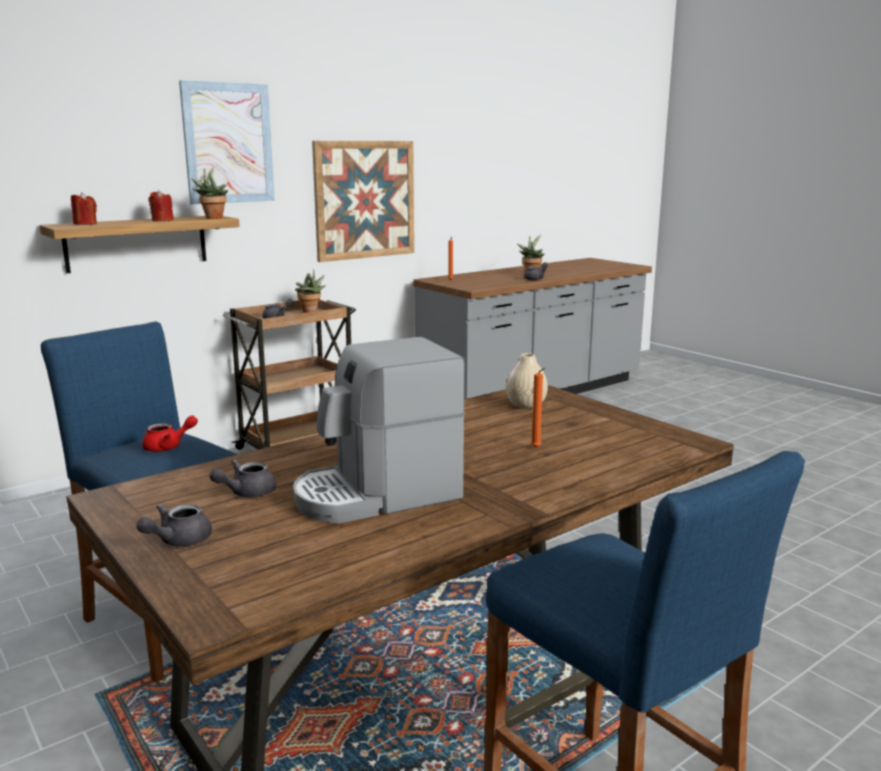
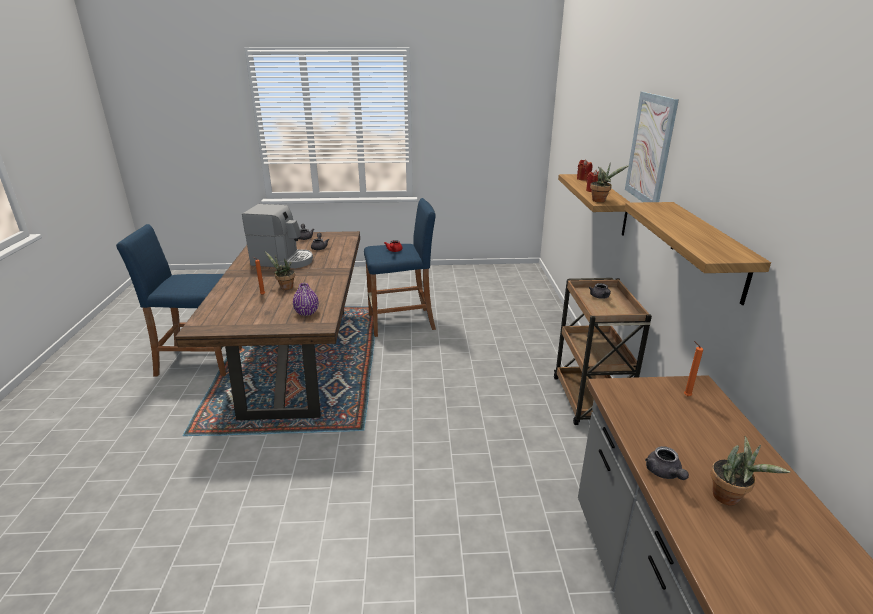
camera: 125 degrees right, 10 degrees up
(311, 311) = (619, 313): potted plant -> potted plant (284, 287)
(365, 200) = (709, 250): picture -> shelf
(377, 495) = (283, 261): coffee machine -> coffee machine turned 90 degrees clockwise
(526, 405) = (307, 313): beige vase -> purple vase

